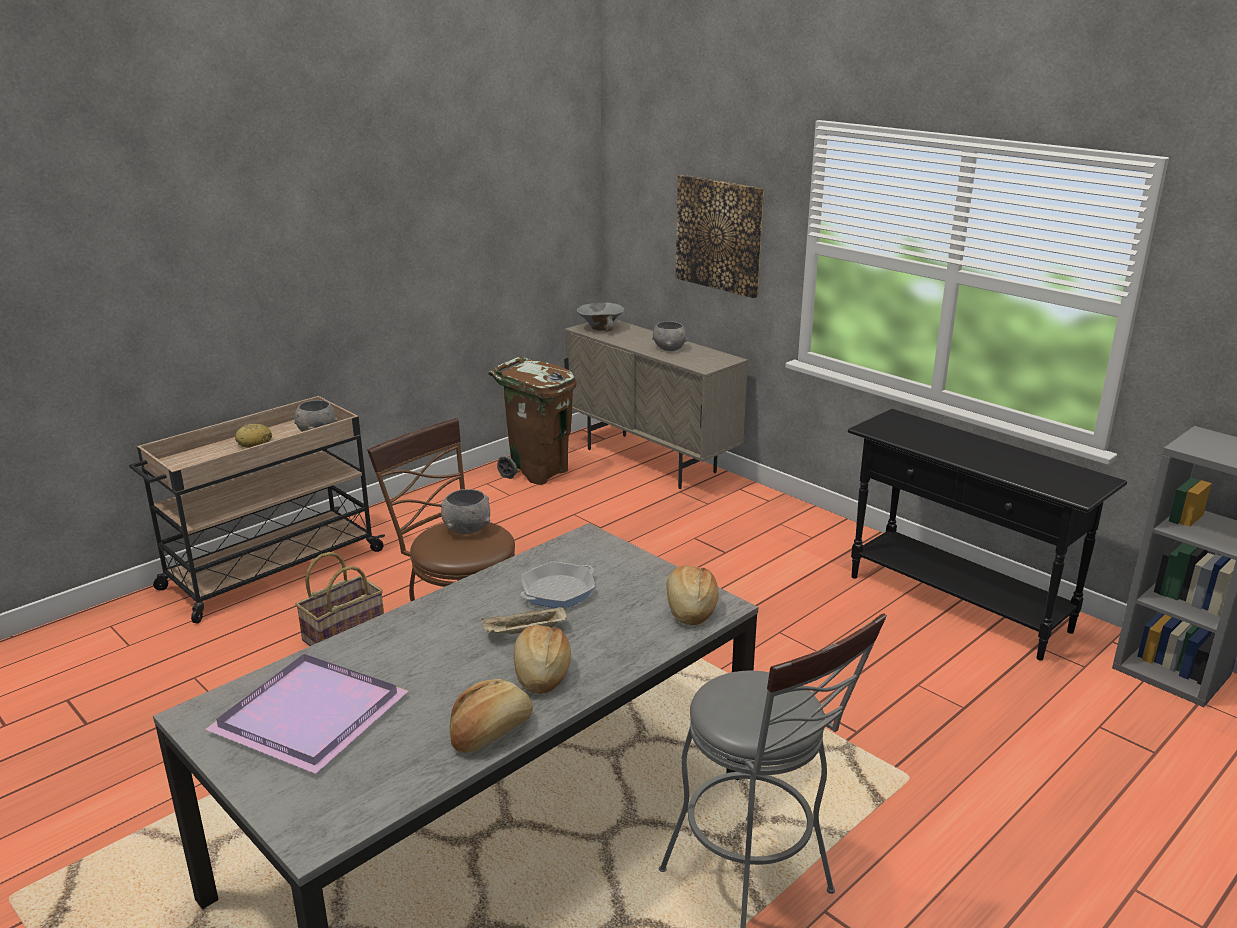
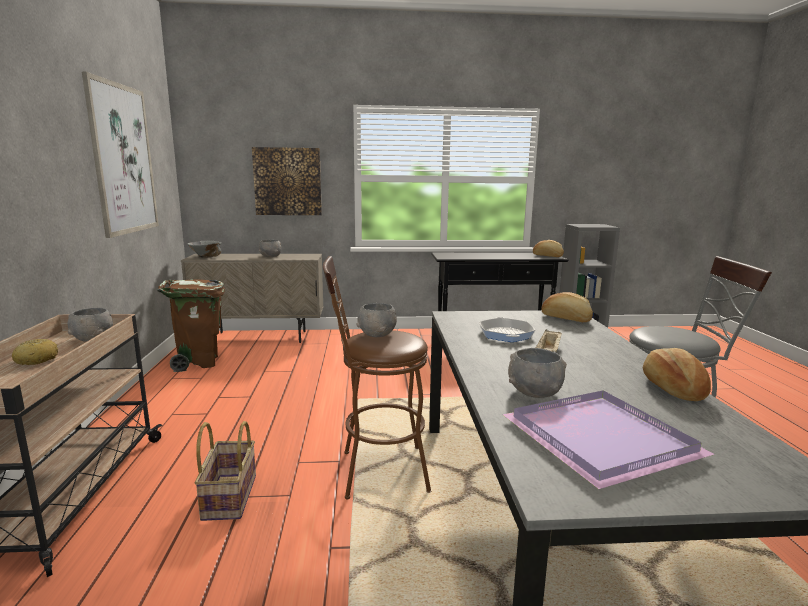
camera: 50 degrees left, 10 degrees down
(388, 657) = (534, 392): none -> grey bowl
(471, 206) = (123, 159): none -> picture
(540, 672) = (605, 360): bread -> bread (547, 256)

